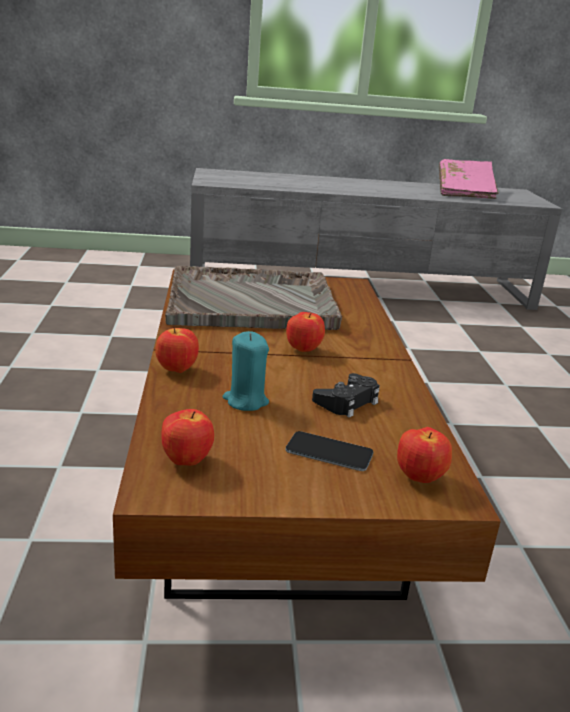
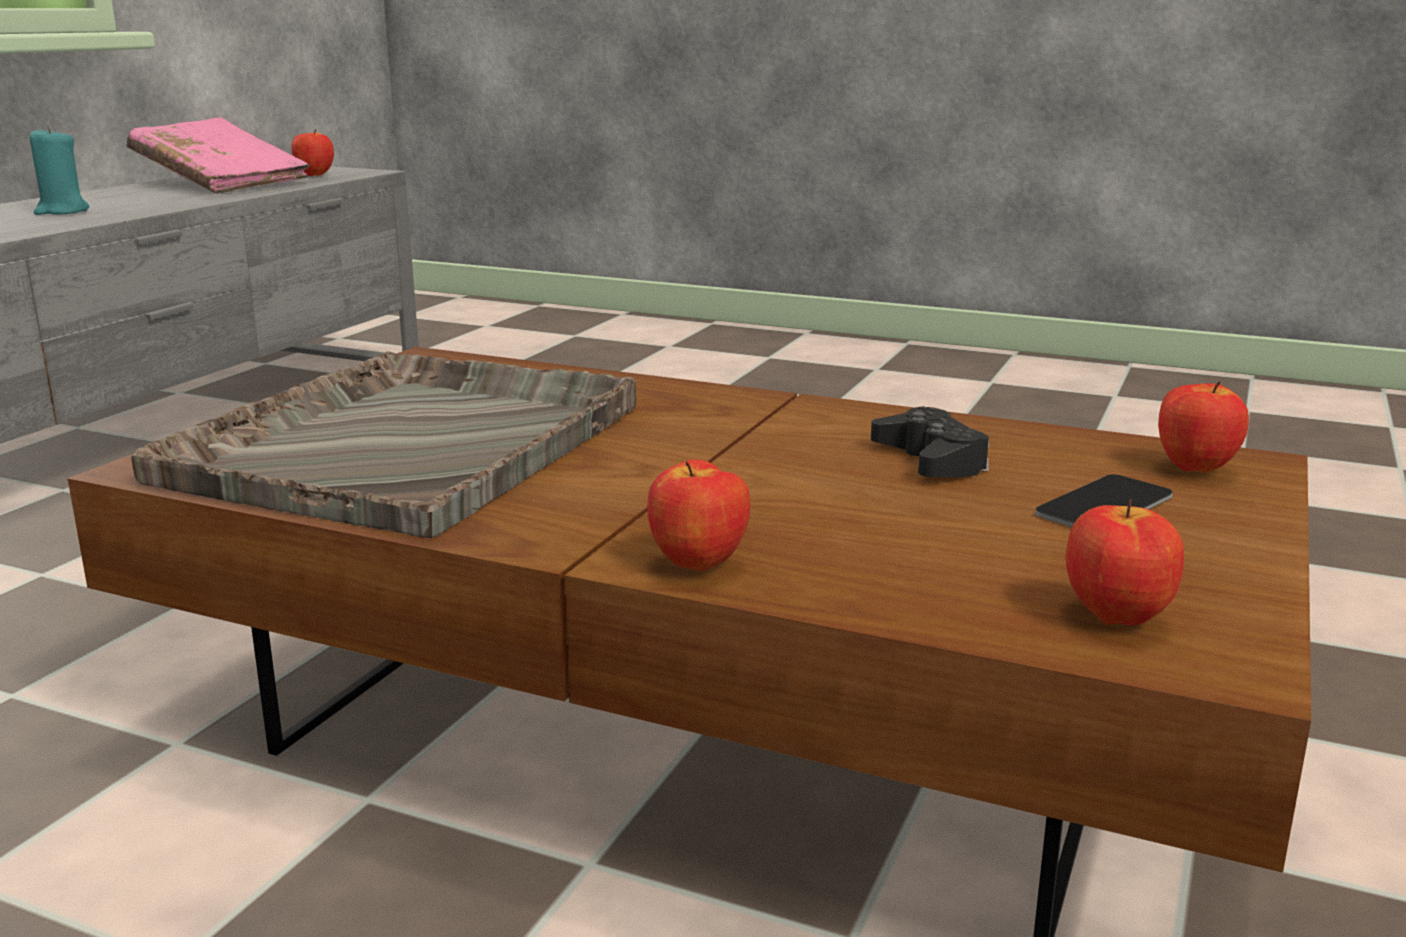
camera: 60 degrees left, 5 degrees down
(245, 401) = (886, 529): turquoise candle -> turquoise candle (62, 212)
(303, 350) = (697, 448): apple -> apple (315, 175)

